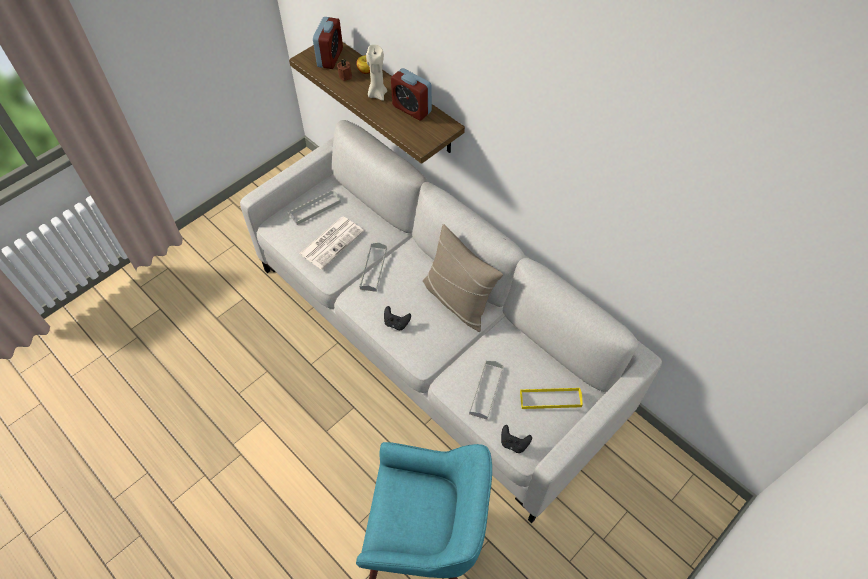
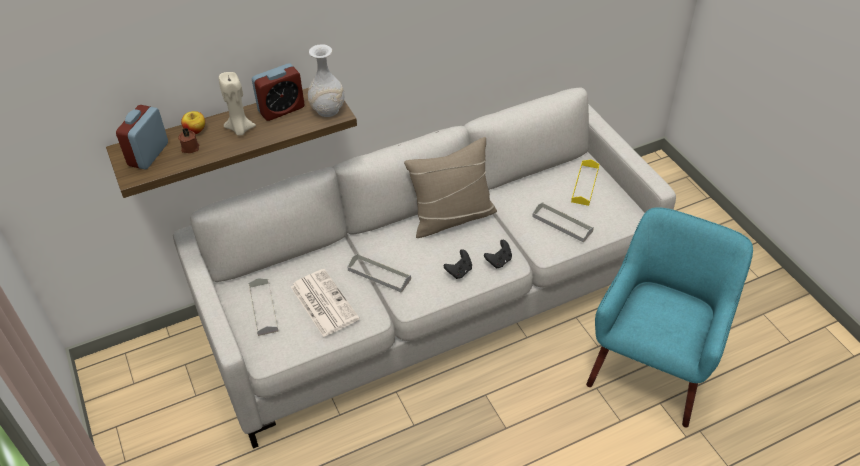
camera: 70 degrees left, 10 degrees down
(330, 57) = (148, 154): alarm clock -> alarm clock turned 105 degrees counterclockwise
(423, 137) = (328, 110): none -> white vase
(513, 443) = (621, 221): black game controller -> black game controller (499, 261)

